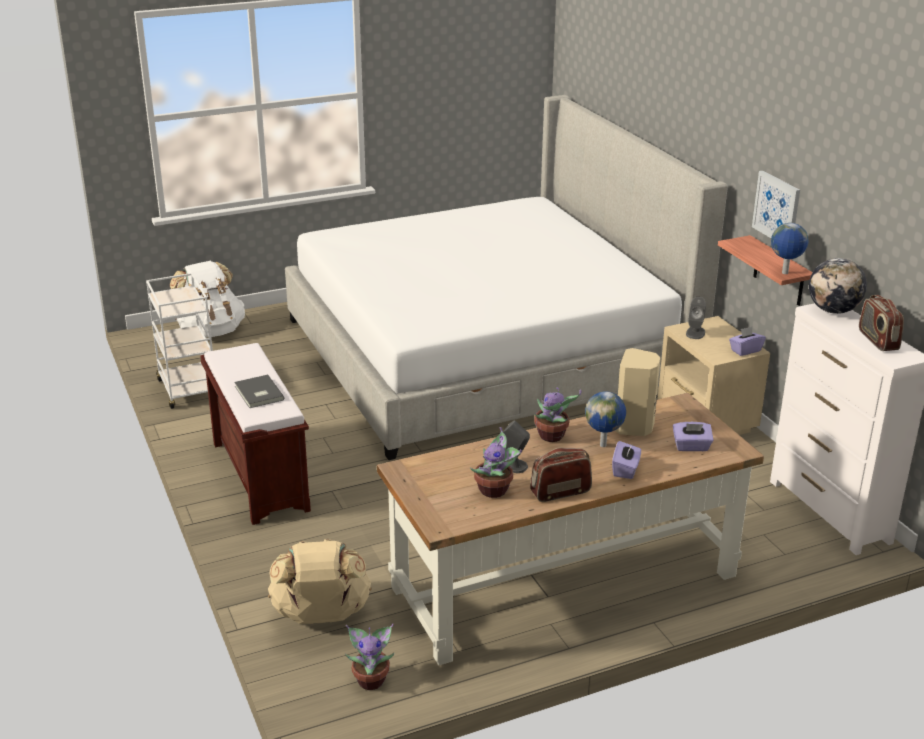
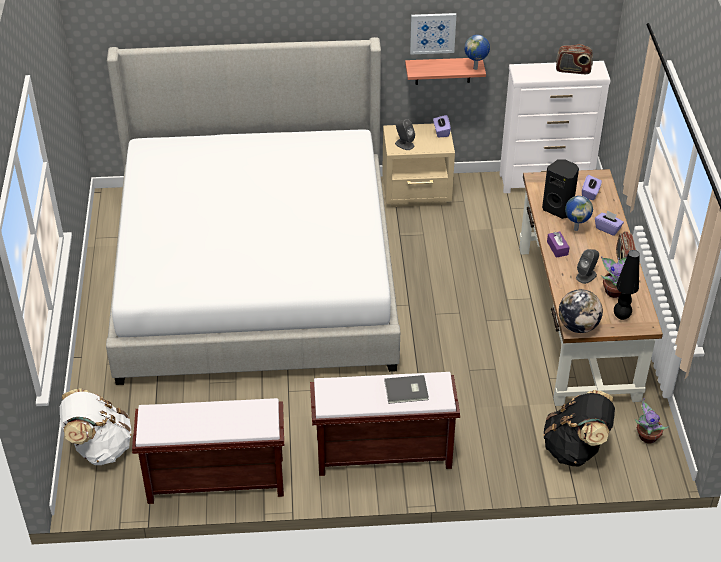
camera: 70 degrees left, 15 degrees up
(188, 391) = (214, 481): white cart -> brown bench
(321, 616) = (575, 449): beige backpack -> black backpack
(445, 503) = (621, 316): none -> black table lamp
(552, 436) = (557, 248): potted plant -> purple tissue box
(635, 427) = (558, 209): beige speaker -> black speaker
(833, 310) = (526, 70): globe -> globe (578, 326)

